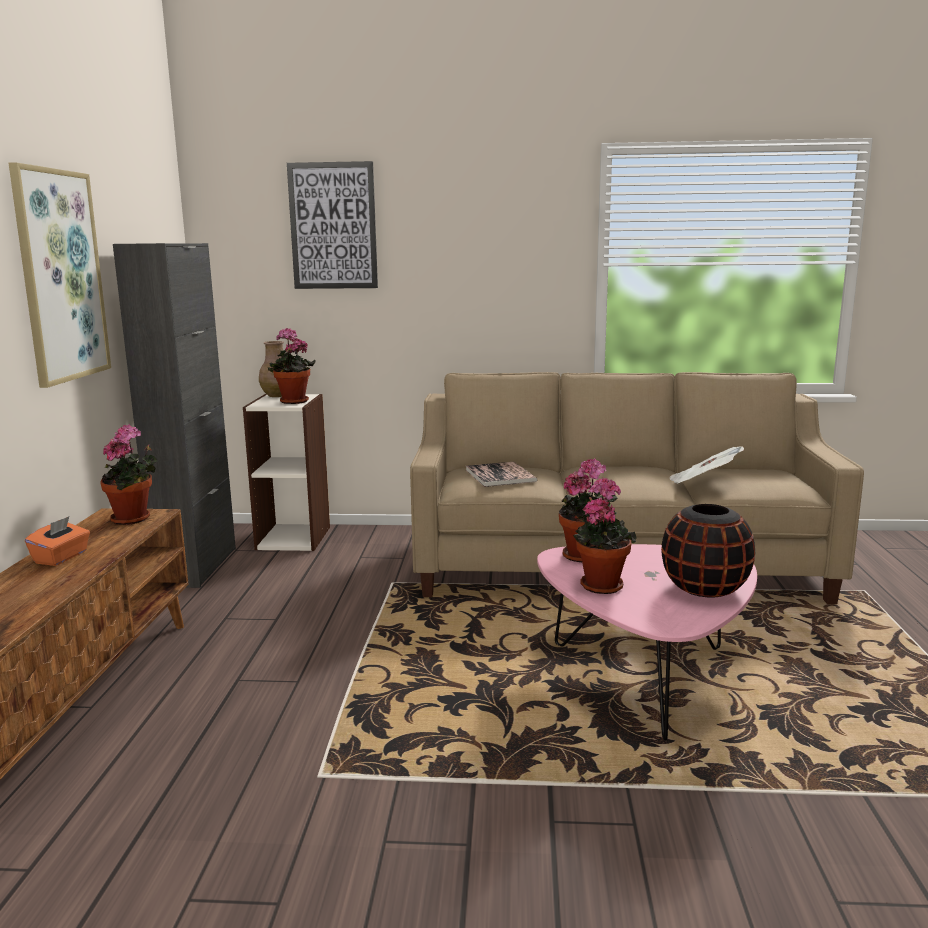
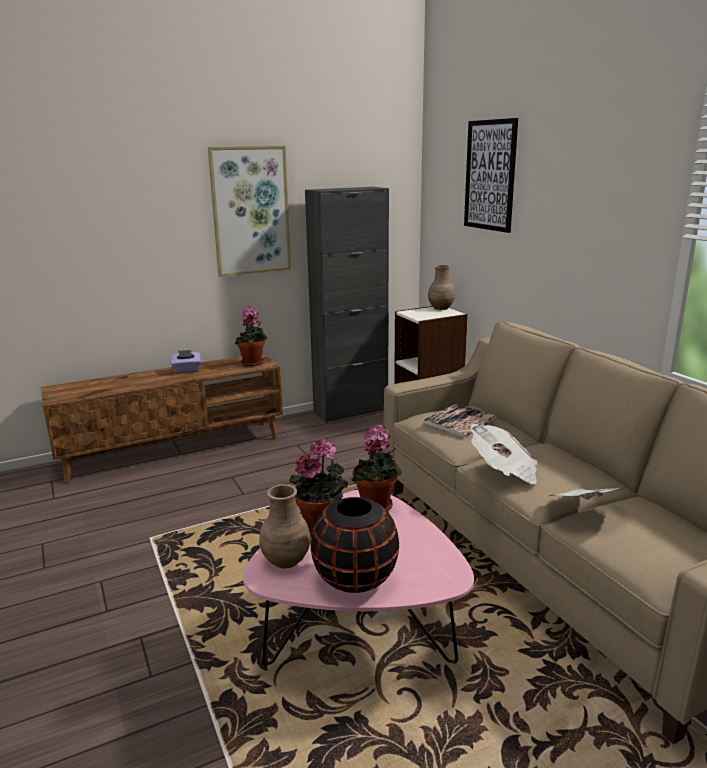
camera: 60 degrees right, 5 degrees up
(61, 557) = (187, 371): orange tissue box -> purple tissue box
(293, 402) = (428, 315): potted plant -> none
(618, 485) = (504, 470): none -> newspaper
(650, 610) = (287, 560): none -> brown vase

